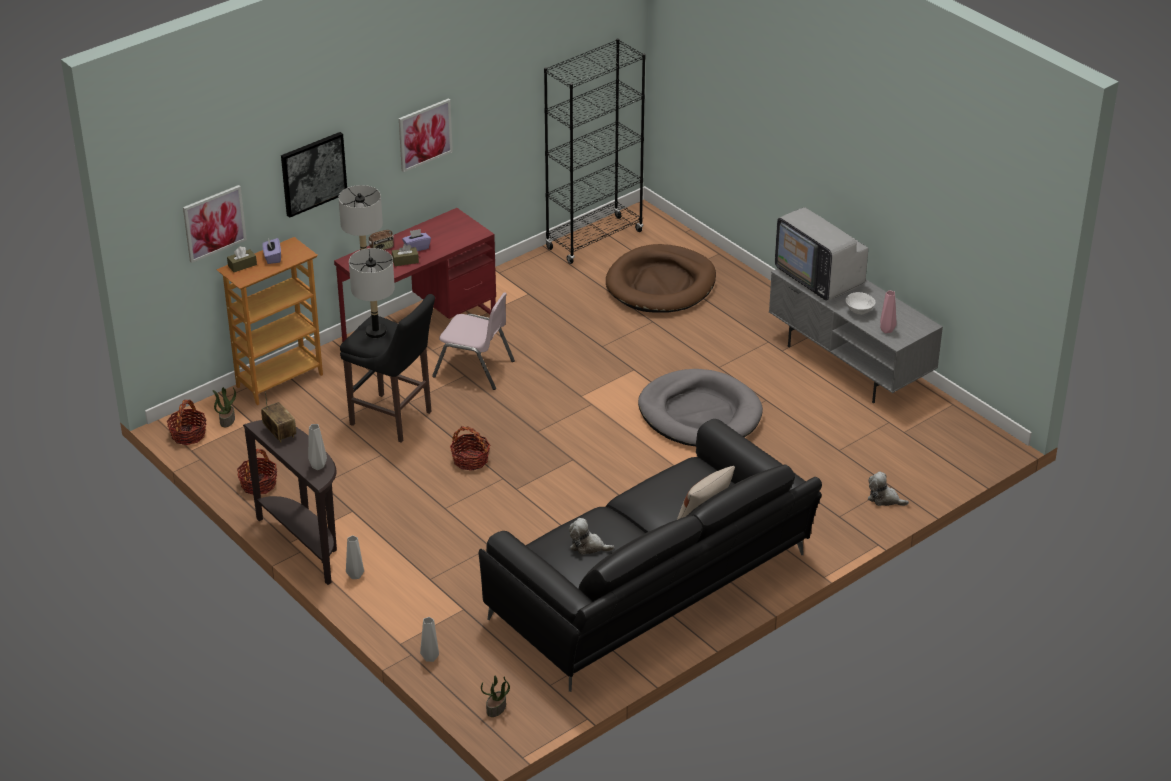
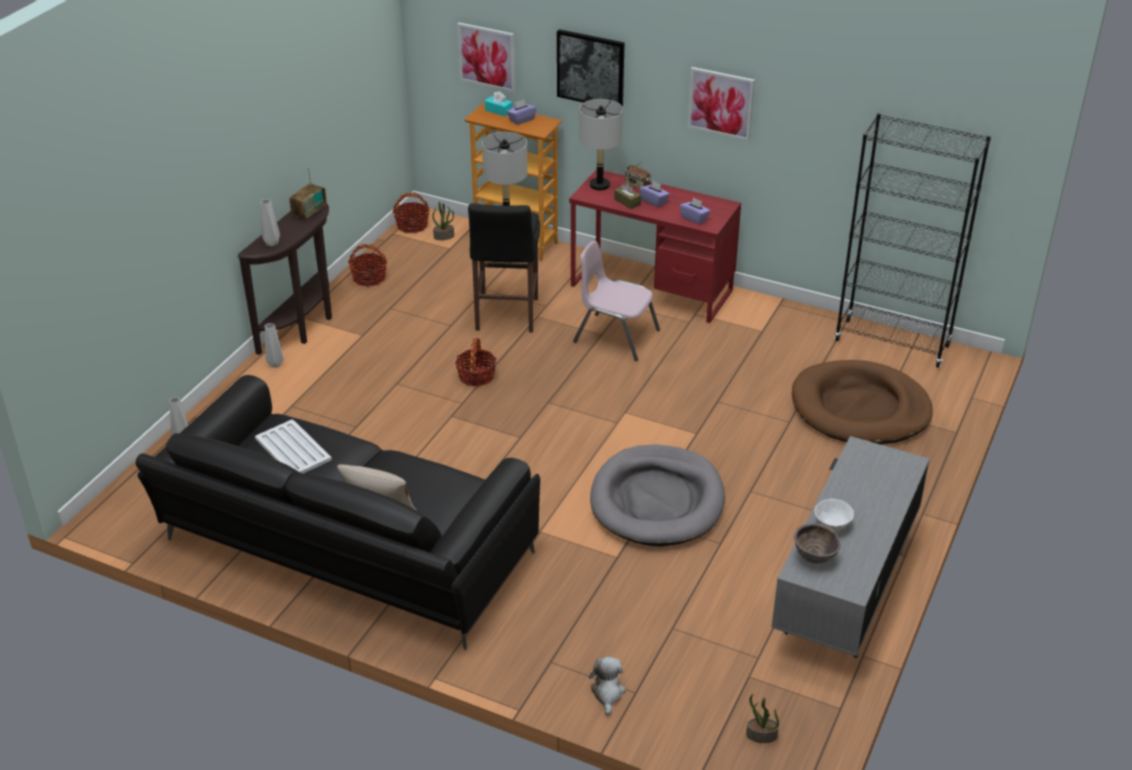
camera: 65 degrees right, 0 degrees up
(242, 265) = (498, 111): brown tissue box -> turquoise tissue box
(461, 237) = (694, 218): none -> purple tissue box
(474, 369) = (616, 336): pink chair -> pink chair turned 120 degrees clockwise
(496, 709) = (127, 500): potted plant -> potted plant (761, 735)
(588, 546) = (293, 450): plush toy -> white tray
(819, 278) = (871, 475): television -> none
(887, 330) = (814, 558): pink vase -> brown bowl

